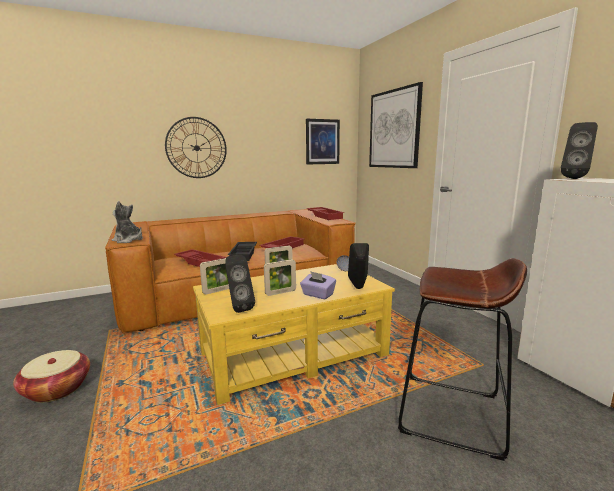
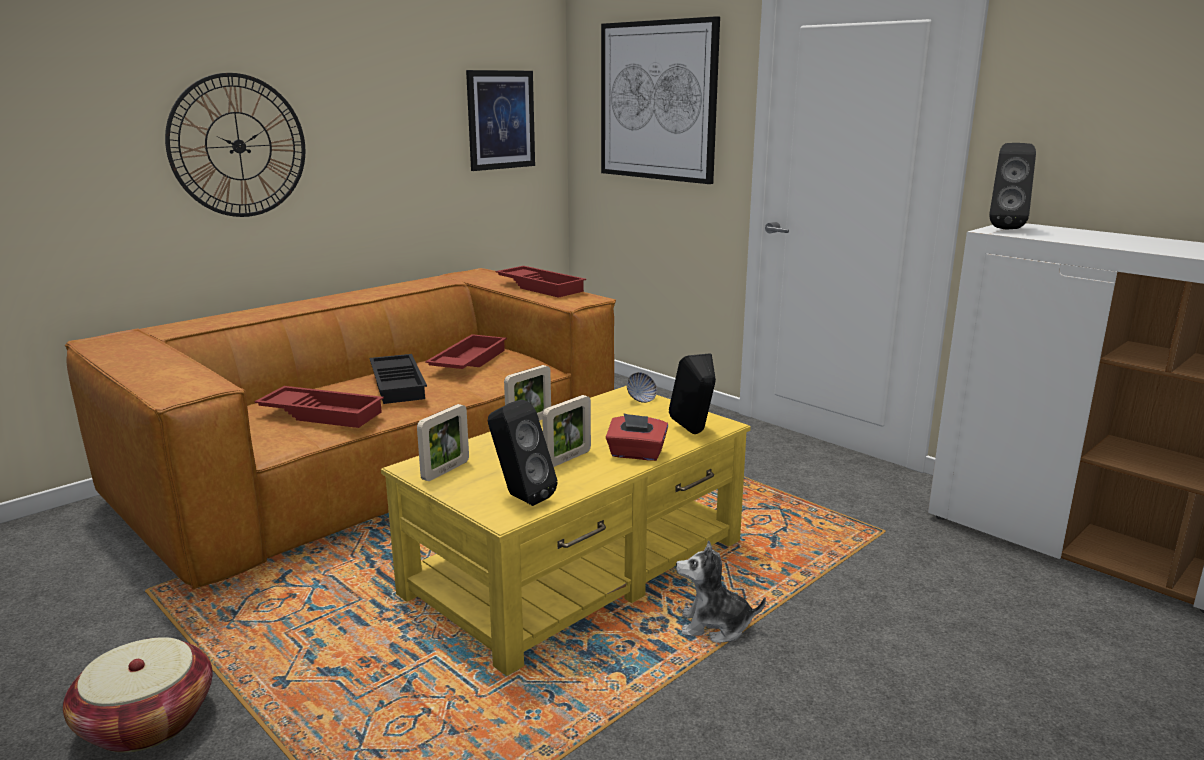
camera: 20 degrees left, 5 degrees up
(128, 240) = (181, 386): plush toy -> plush toy (714, 626)
(317, 295) = (636, 454): purple tissue box -> red tissue box
(450, 413) = (871, 610): brown stool -> none

